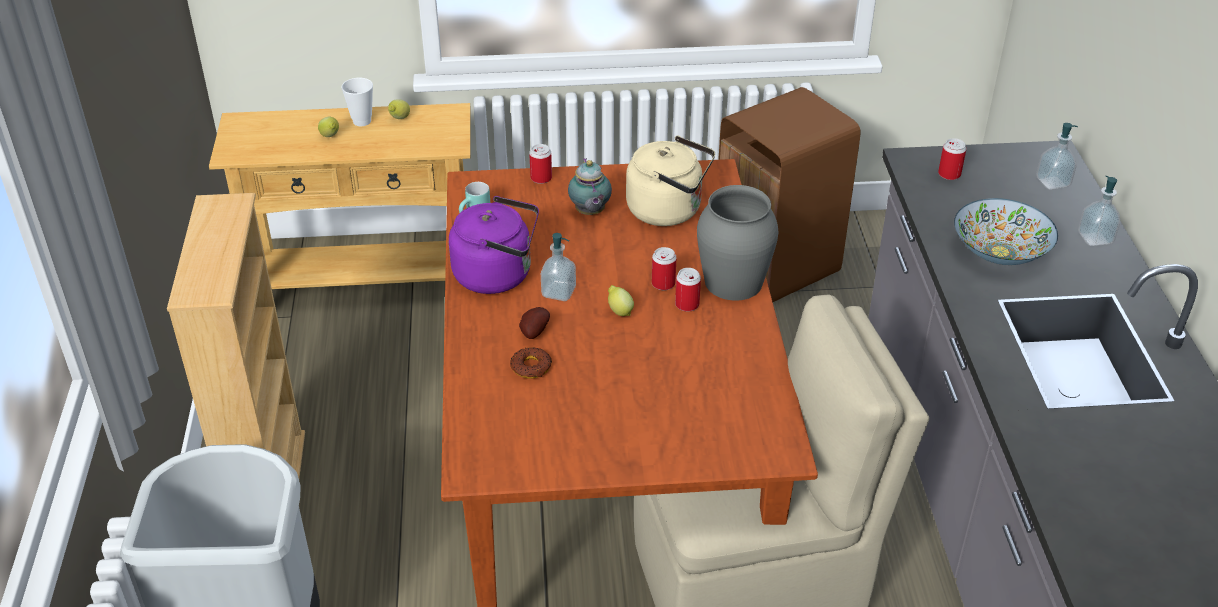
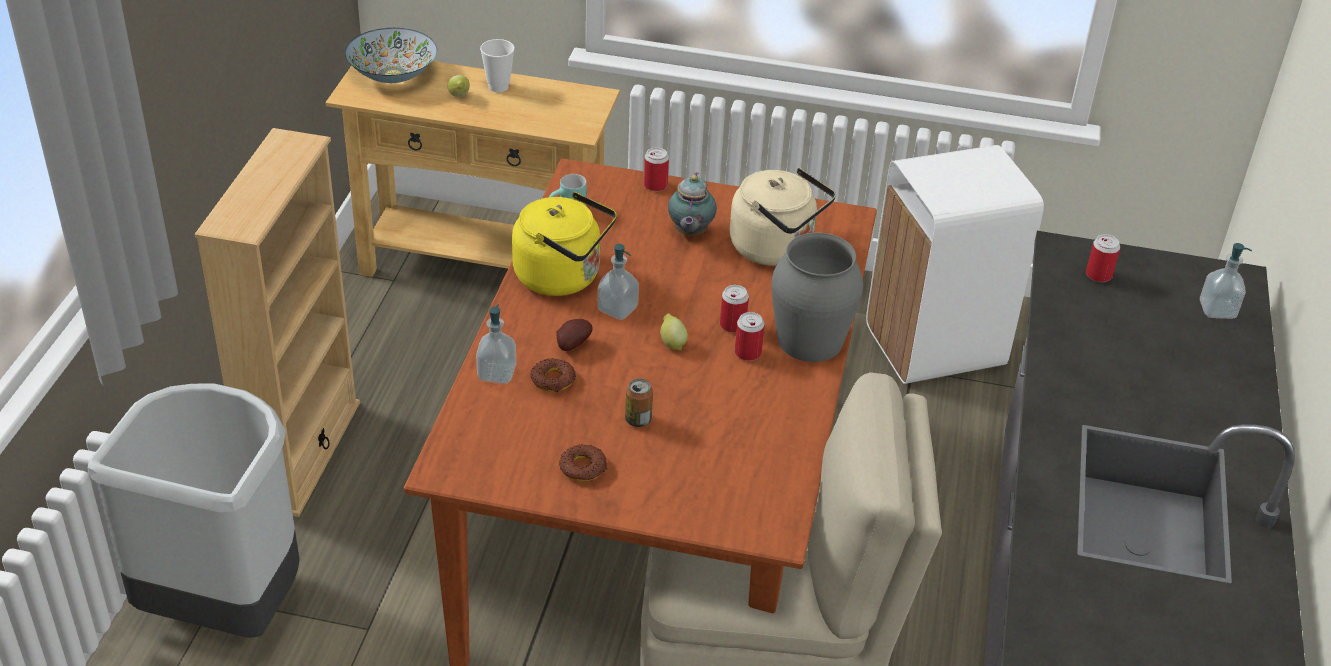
camera: 15 degrees right, 0 degrees up
(399, 119) = (538, 92): lemon -> none
(498, 275) = (563, 277): purple kettle -> yellow kettle
(593, 438) = (583, 467): none -> donut
(621, 384) = (638, 420): none -> can
(777, 268) = (936, 346): brown trash can -> white trash can
(1000, 252) = (1112, 374): bowl -> bowl (393, 75)
(1095, 238) = (1234, 383): soap dispenser -> soap dispenser (497, 373)

